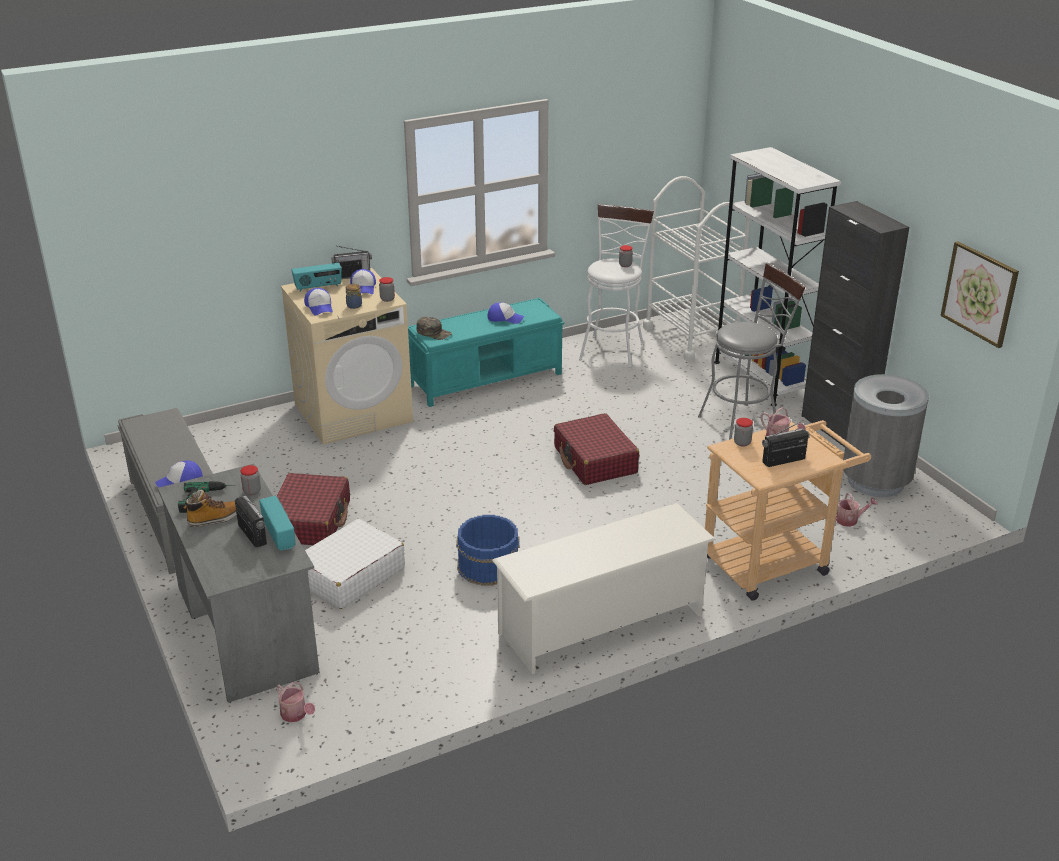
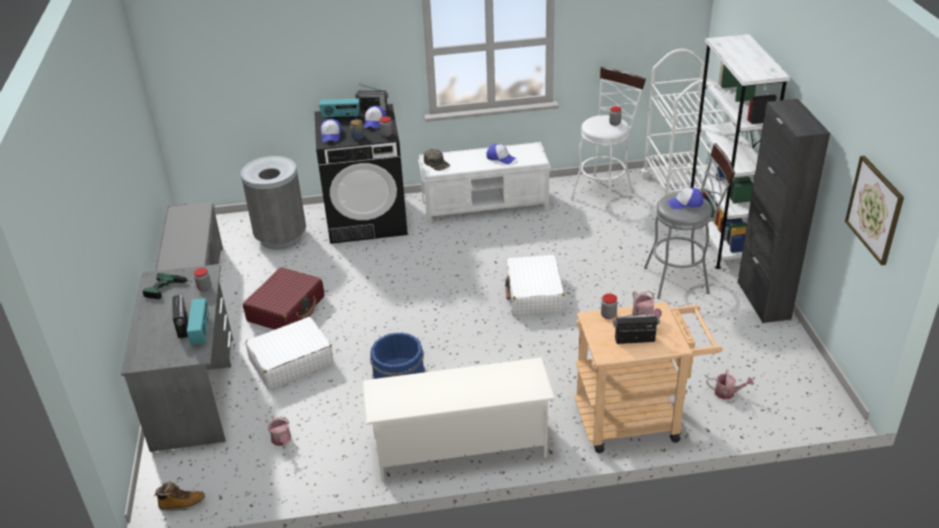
camera: 20 degrees right, 5 degrees up
(180, 481) = (179, 266): cap -> cap (685, 203)
(214, 519) = (164, 307): boot -> boot (182, 504)
(296, 715) = (191, 473): watering can -> watering can (282, 440)
(354, 412) = (367, 219): beige washing machine -> black washing machine
(487, 379) = (486, 205): turquoise bench -> white bench
(595, 460) = (534, 295): red suitcase -> white suitcase
(875, 481) = (772, 359): grey trash can -> grey trash can (280, 237)

